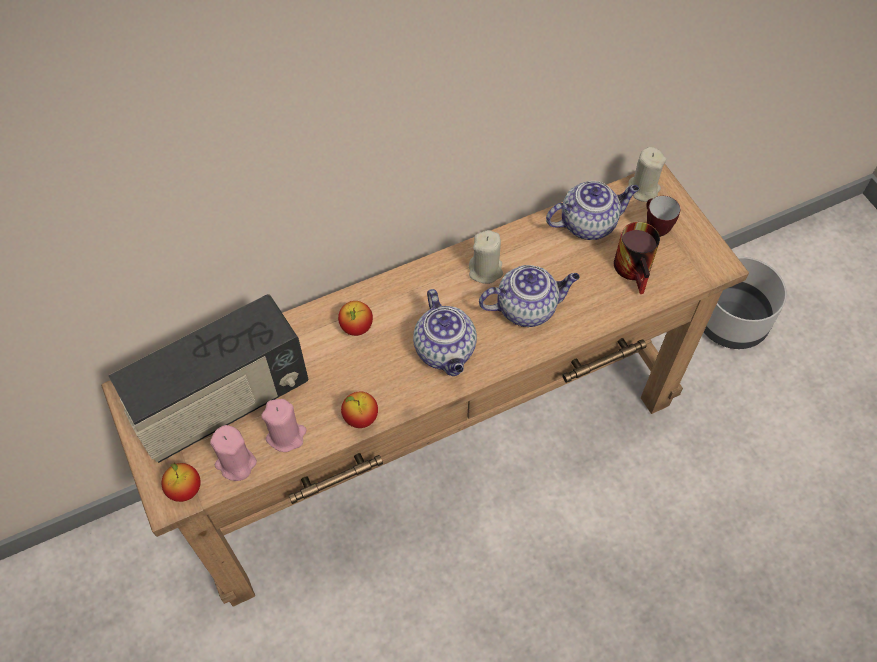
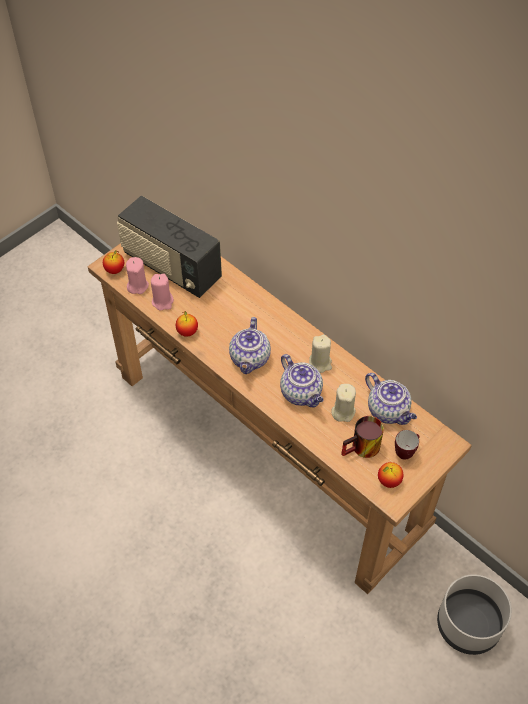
camera: 70 degrees right, 5 degrees down
(356, 327) = (247, 310): apple -> apple (389, 481)
(446, 351) = (250, 359): teapot -> teapot turned 45 degrees counterclockwise
(642, 189) = (436, 437): beige candle -> beige candle (343, 411)

